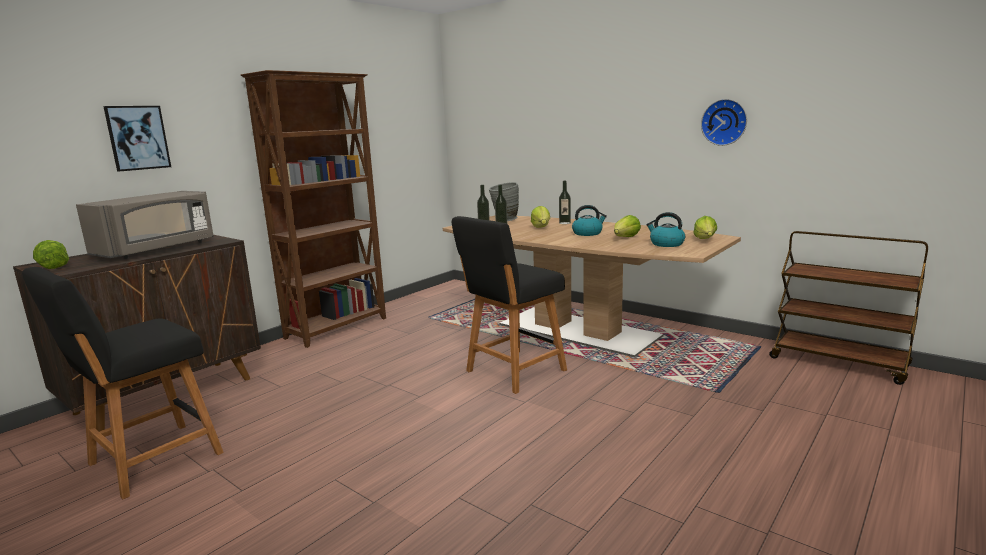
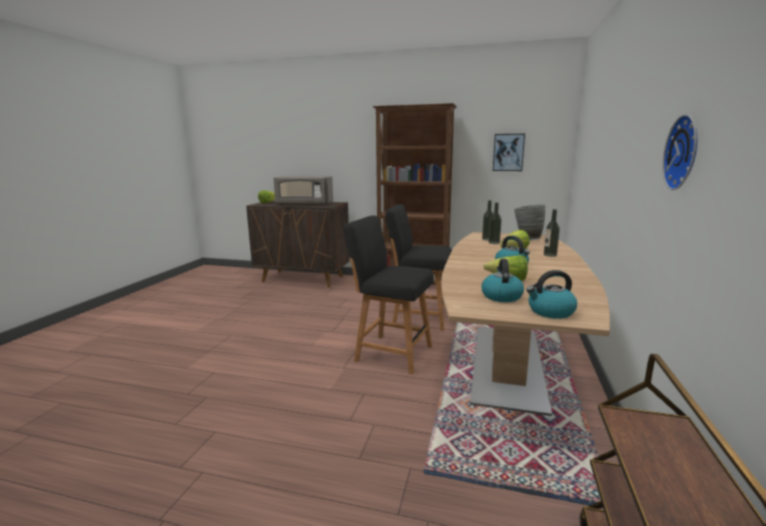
camera: 65 degrees right, 0 degrees up
(137, 138) = (324, 146): picture -> picture (508, 152)
(149, 461) = (242, 296): black stool -> black stool (418, 317)
(705, 240) = (550, 312): lettuce -> kettle

